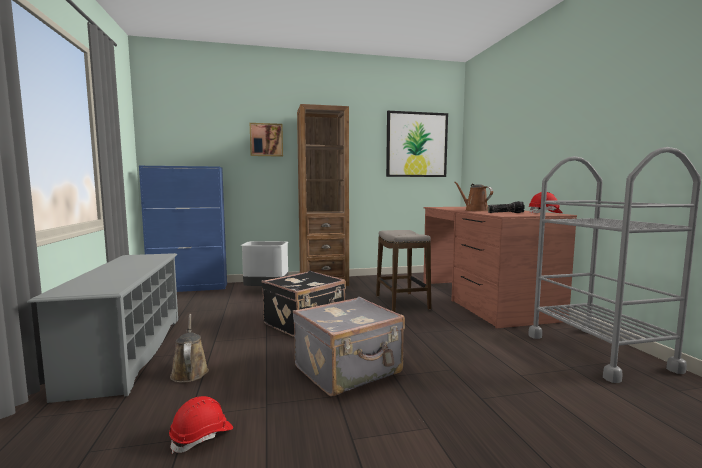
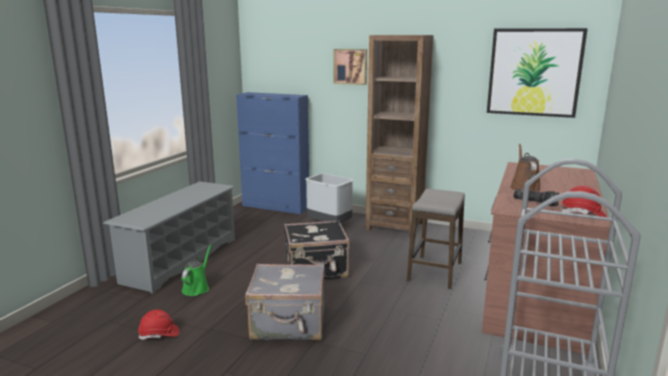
camera: 35 degrees right, 10 degrees up
(189, 371) = (197, 288): brown watering can -> green watering can

